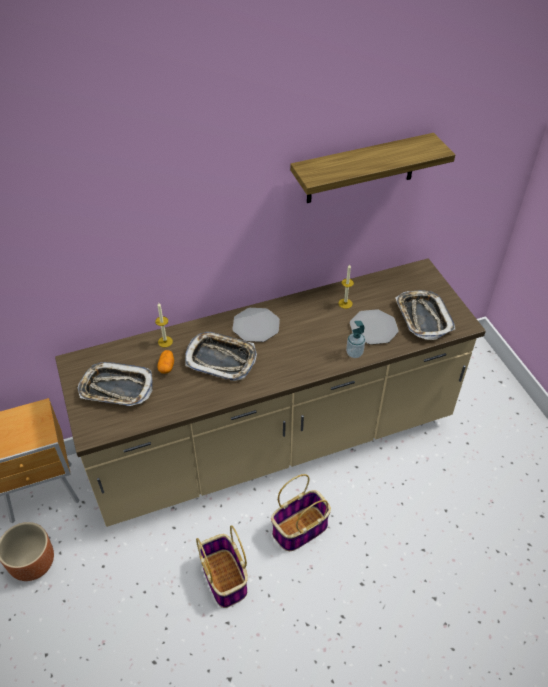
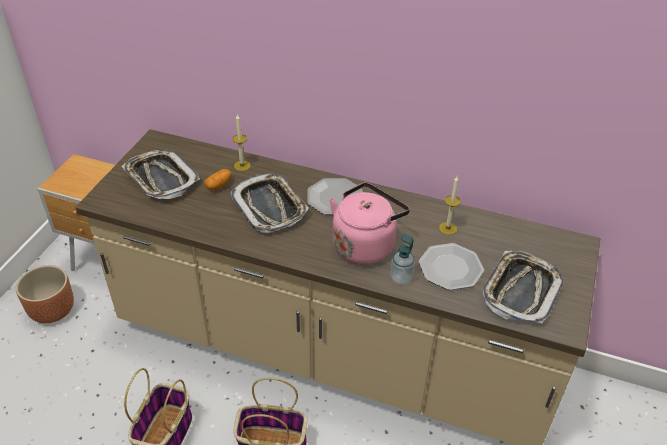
camera: 40 degrees right, 5 degrees down
(310, 345) = (365, 244): none -> pink kettle
(361, 169) = (517, 64): shelf -> none

